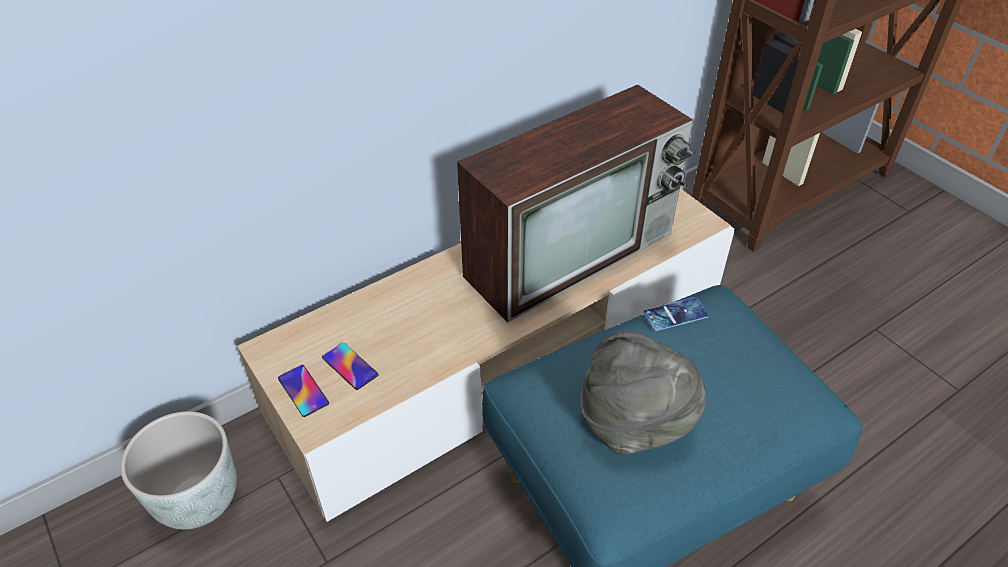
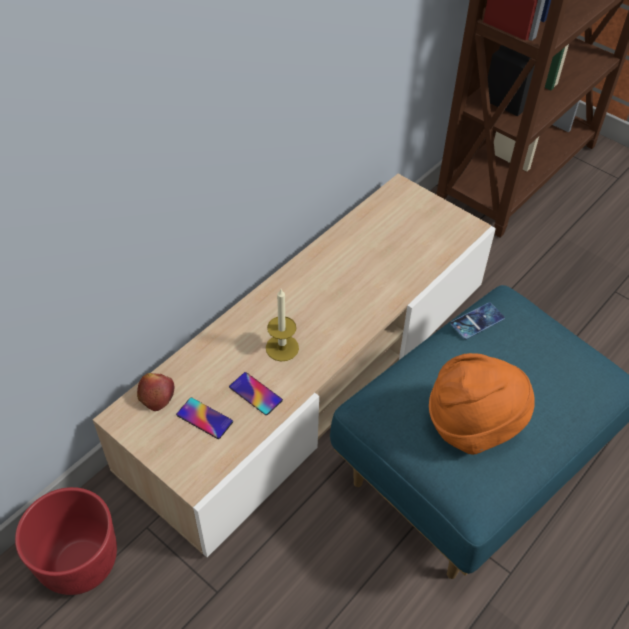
camera: 15 degrees left, 5 degrees up
(197, 499) = (79, 563): grey planter -> red planter
(303, 391) = (170, 449): phone -> phone (255, 394)
(309, 333) = (156, 394): none -> apple
(457, 310) = (282, 348): none -> candle
(572, 252) = (364, 274): television -> none
(634, 423) = (473, 424): grey hat -> orange hat

